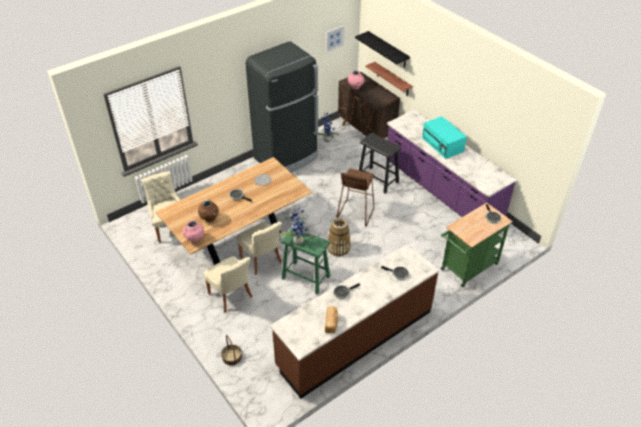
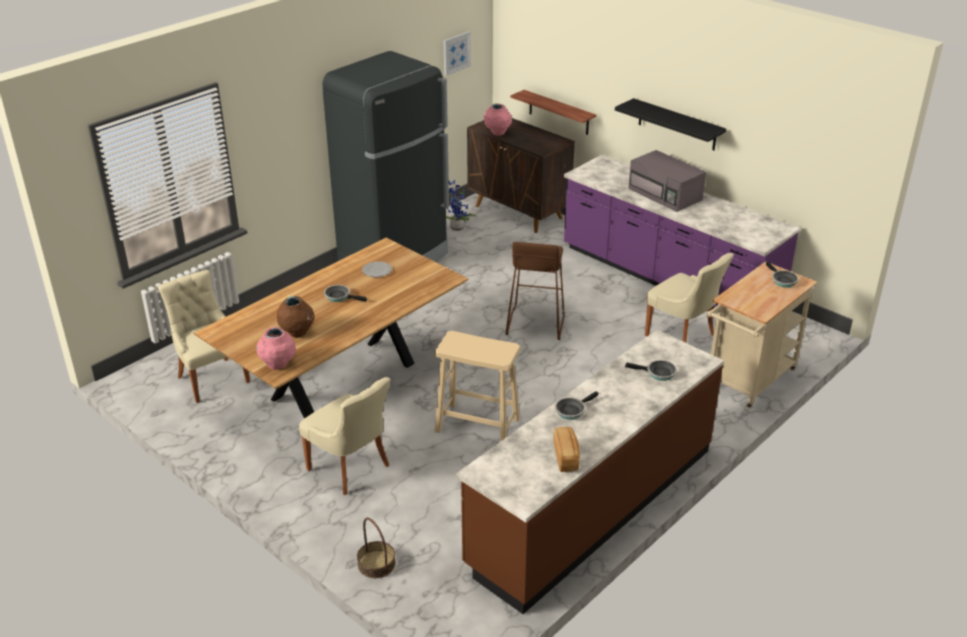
camera: 10 degrees left, 10 degrees down
(262, 260) = (392, 408): beige chair -> beige chair (682, 336)
(298, 240) = (464, 348): potted plant -> none
(305, 277) = (477, 425): green stool -> beige stool
(338, 248) = (522, 376): basket -> none
(378, 180) = (558, 274): black stool -> none
(388, 50) = (547, 63): black shelf -> black shelf (677, 125)
(443, 145) = (665, 194): turquoise microwave -> grey microwave
(466, 269) = (747, 382): green cart -> beige cart

